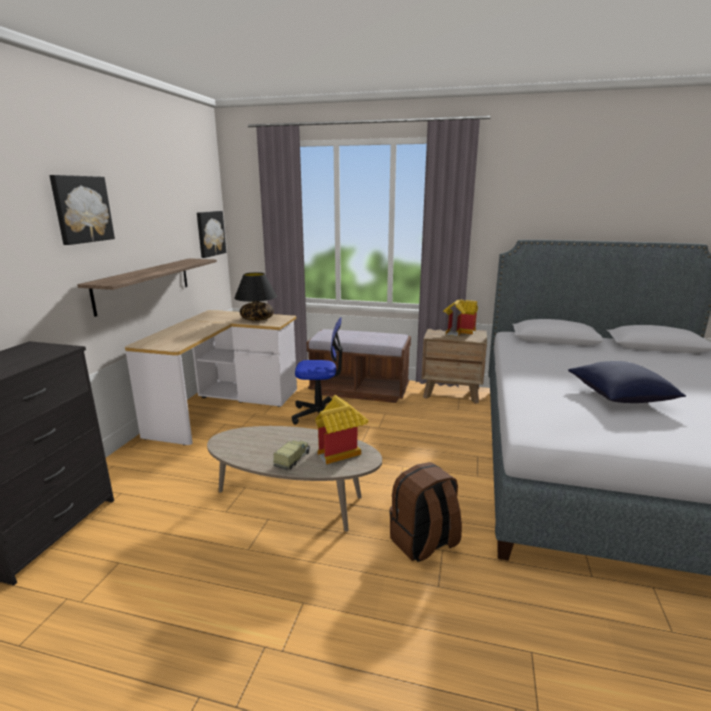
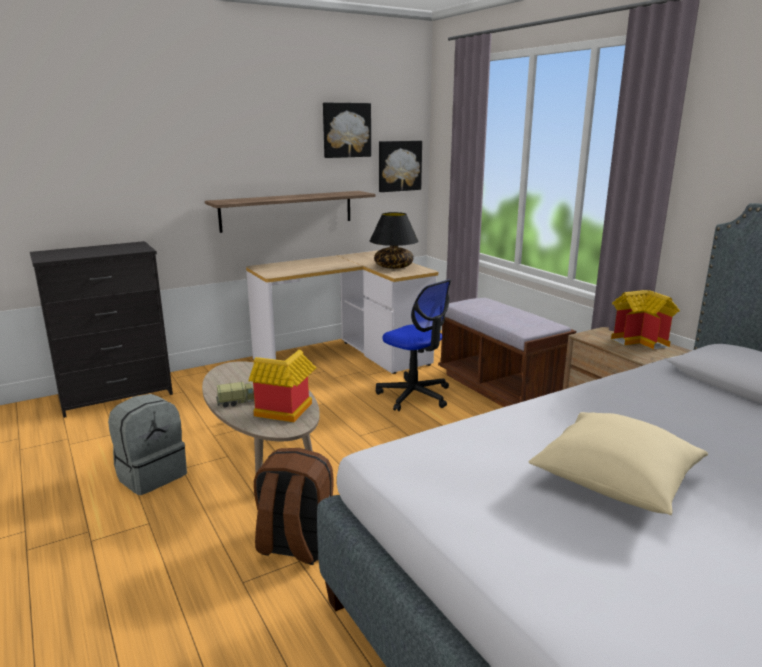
camera: 45 degrees right, 0 degrees up
(81, 209) = (219, 133): picture -> picture (346, 130)
(231, 570) = (151, 475): none -> grey backpack
(620, 397) = (614, 482): blue pillow -> beige pillow

